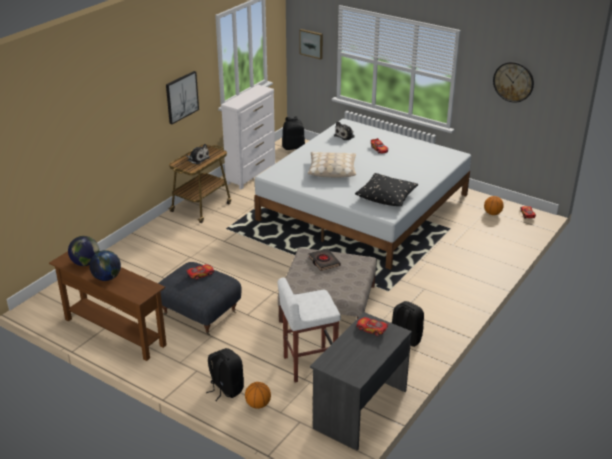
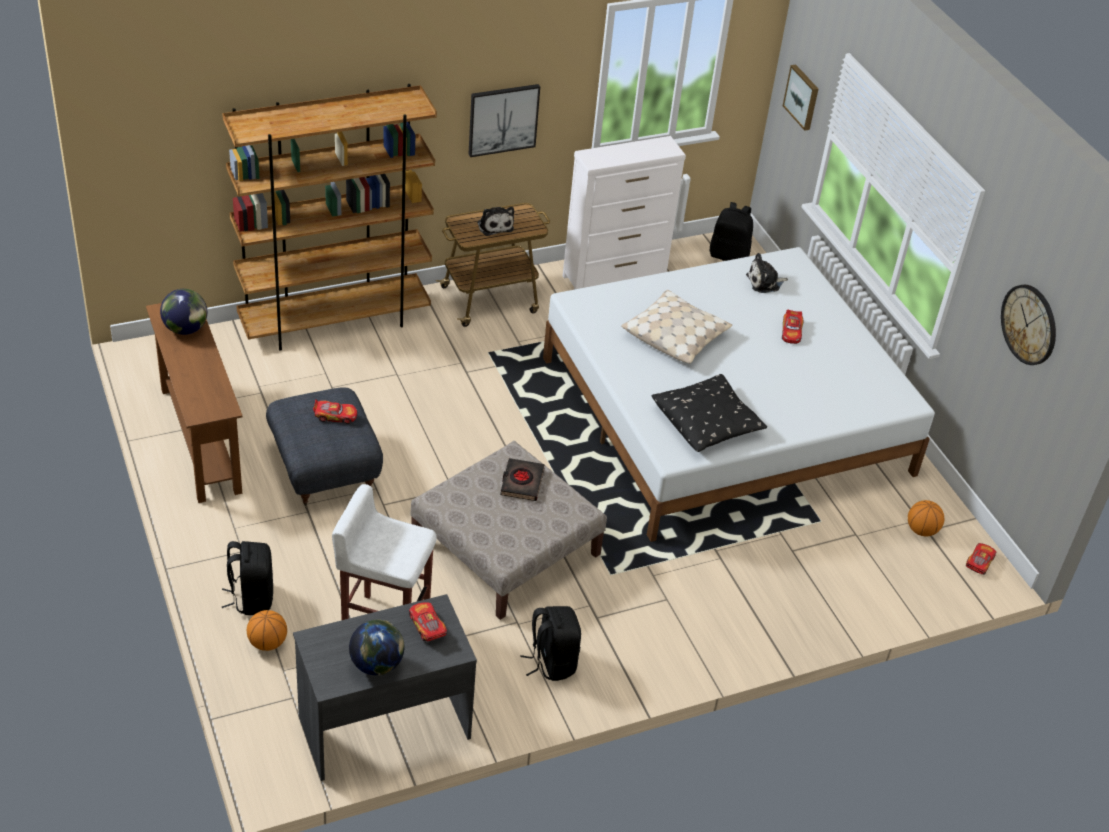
camera: 30 degrees right, 10 degrees up
(107, 278) = (188, 365): globe -> globe (376, 665)
(131, 248) = (335, 322): none -> brown bookcase

